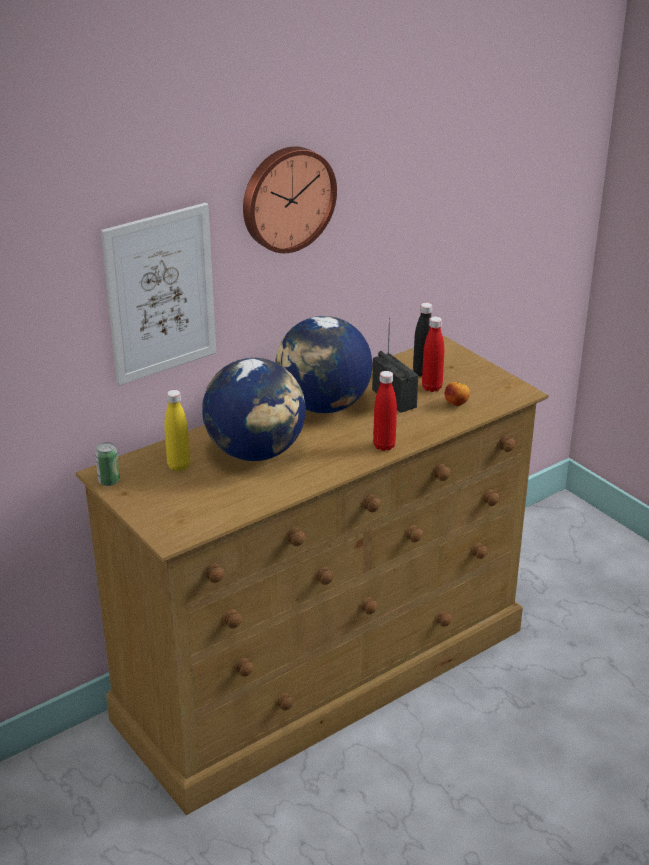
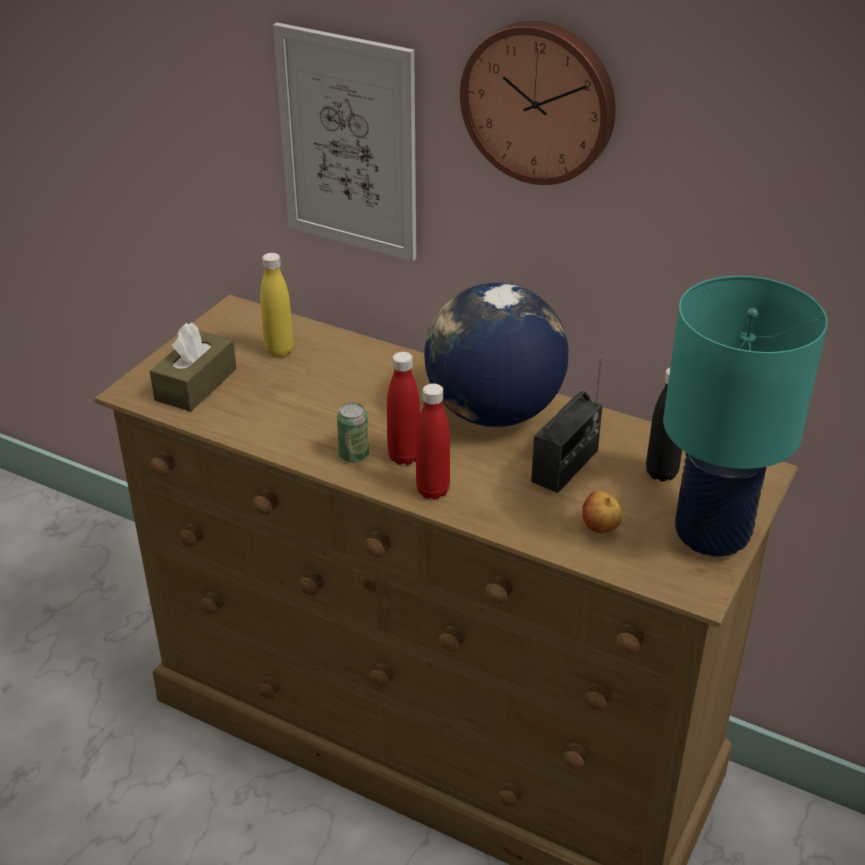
camera: 65 degrees right, 5 degrees up
(109, 481) = (222, 318): can -> can (354, 455)
(188, 509) = (196, 384): none -> brown tissue box
(256, 452) = (344, 394): globe -> none
(431, 387) = (626, 492): red bottle -> red bottle (404, 457)
(487, 376) = (712, 539): none -> turquoise table lamp

